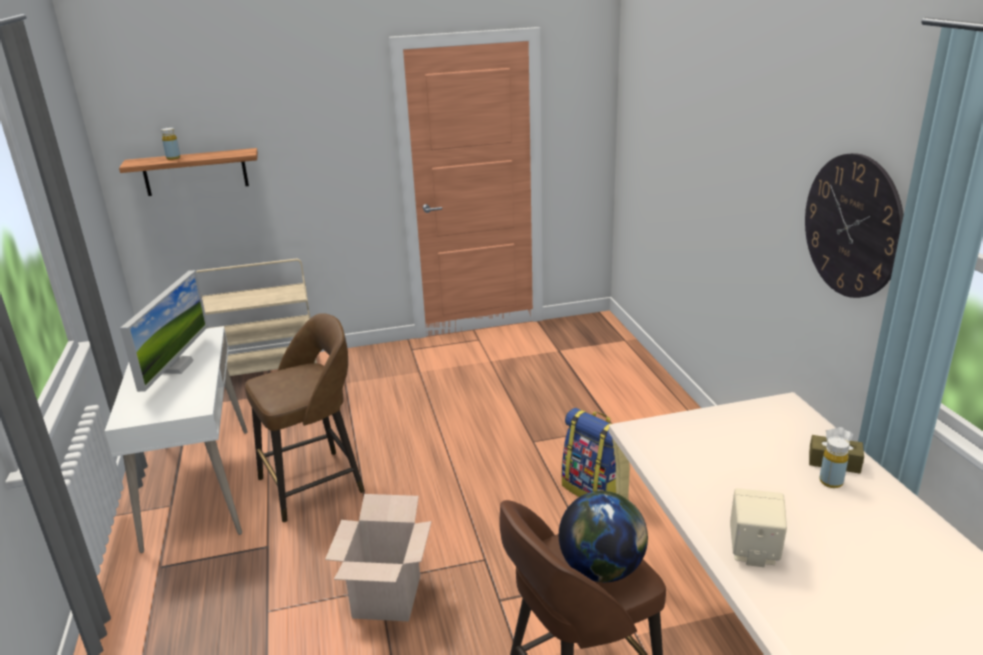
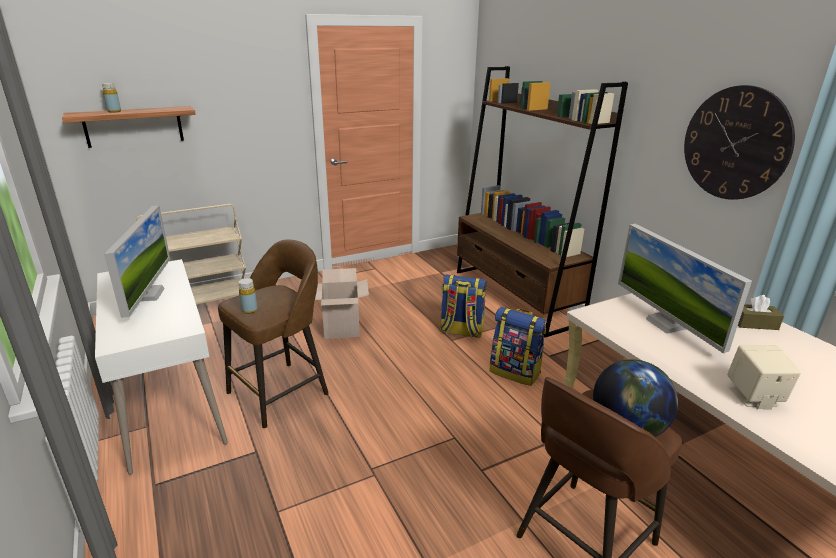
camera: 15 degrees left, 0 degrees up
(387, 597) = (384, 482): cardboard box -> cardboard box (341, 328)
(550, 431) = (461, 331): none -> backpack
(641, 391) = (515, 296): none -> brown bookcase
(716, 452) = (666, 324): none -> monitor
(831, 482) = (764, 338): yellow bottle -> yellow bottle (249, 310)

